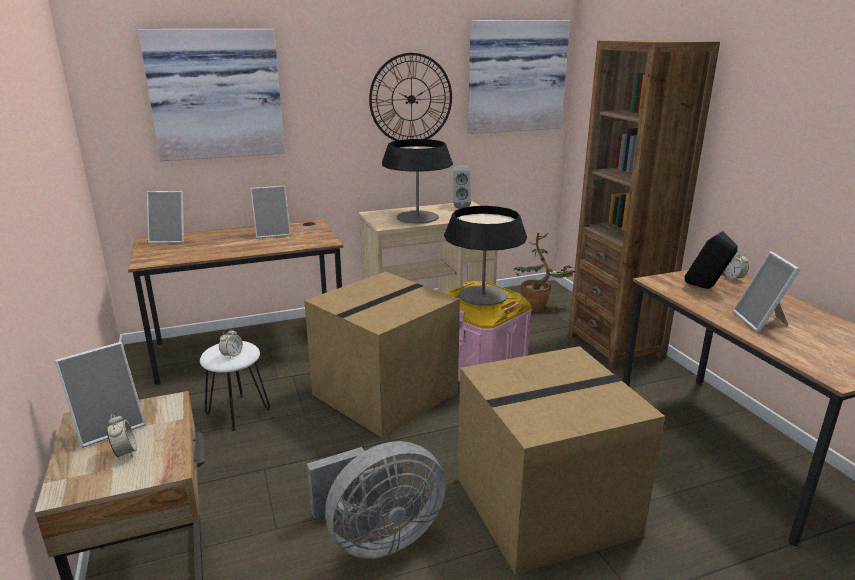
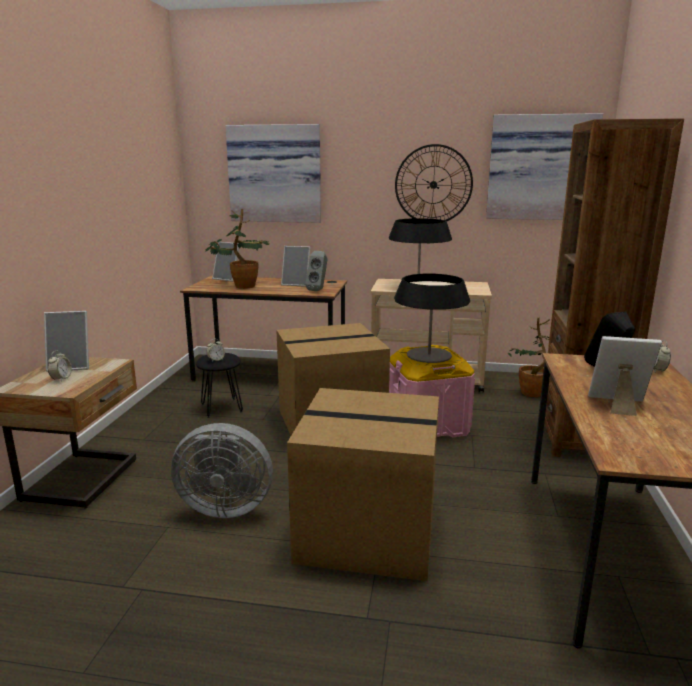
camera: 30 degrees right, 5 degrees down
(205, 248) = (241, 286): none -> potted plant
(237, 412) = (221, 408): white stool -> black stool
(460, 207) = (468, 284): grey speaker -> grey speaker (318, 290)
(761, 322) = (617, 405): picture frame -> picture frame turned 75 degrees clockwise

